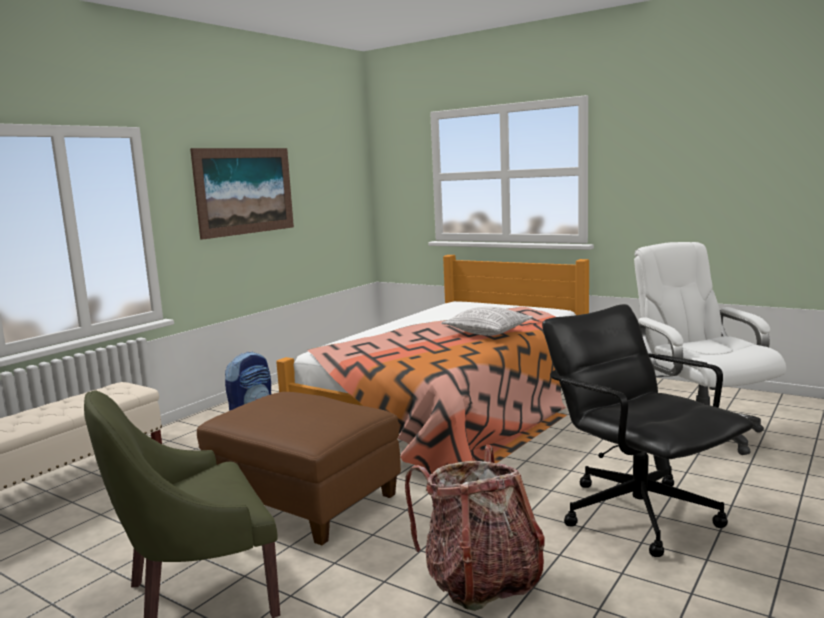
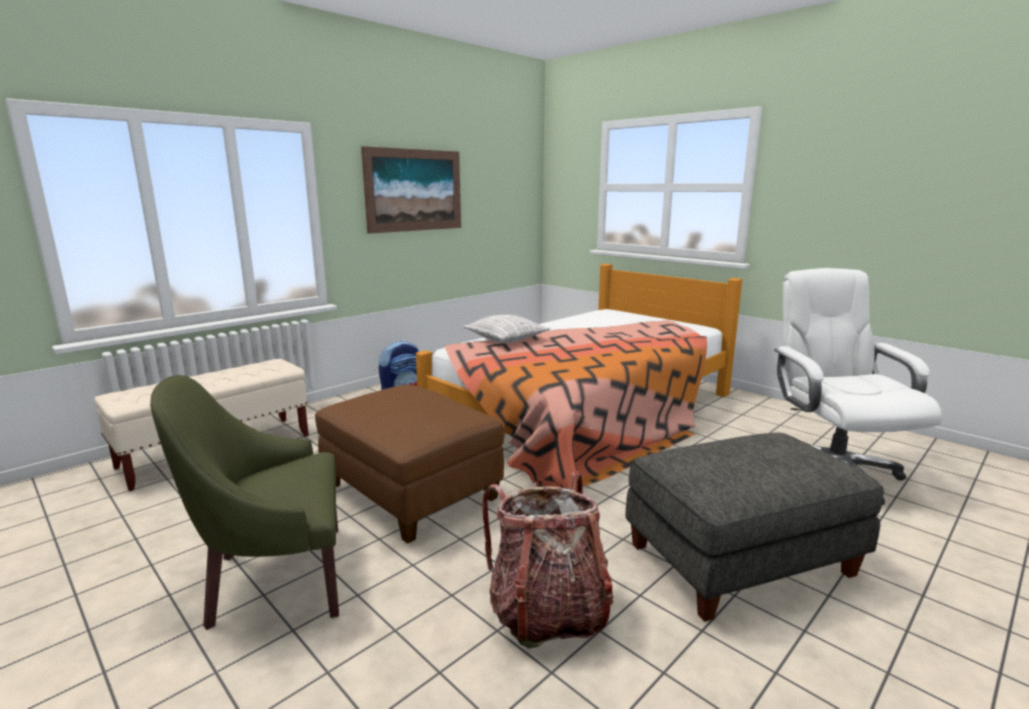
camera: 10 degrees right, 5 degrees up
(488, 332) = (622, 344): pillow -> pillow (506, 339)
(638, 513) = (740, 558): black office chair -> grey ottoman

